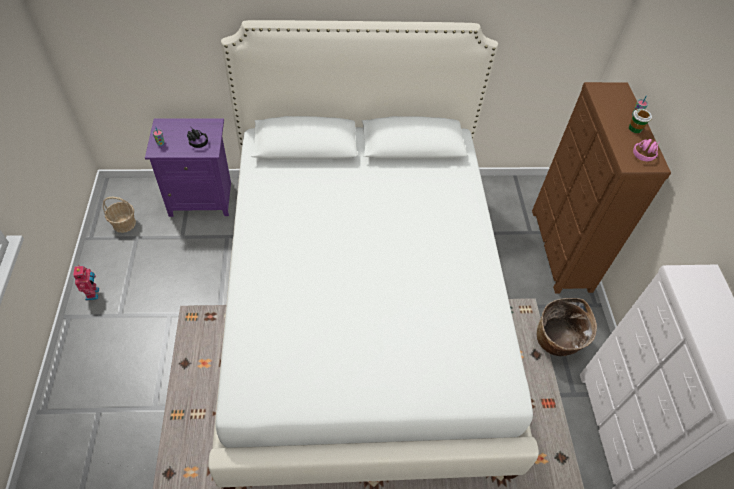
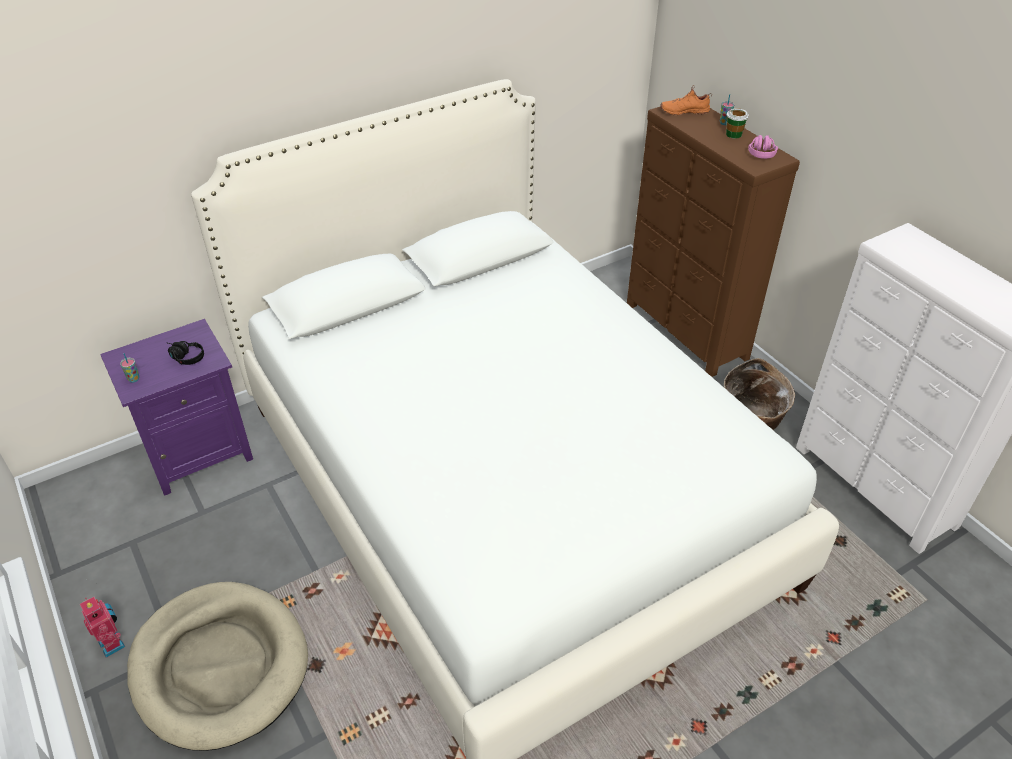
camera: 25 degrees left, 10 degrees down
(124, 223) = (100, 532): basket -> none
(136, 336) = (220, 666): none -> beige dog bed
(611, 93) = (684, 111): none -> orange shoe

